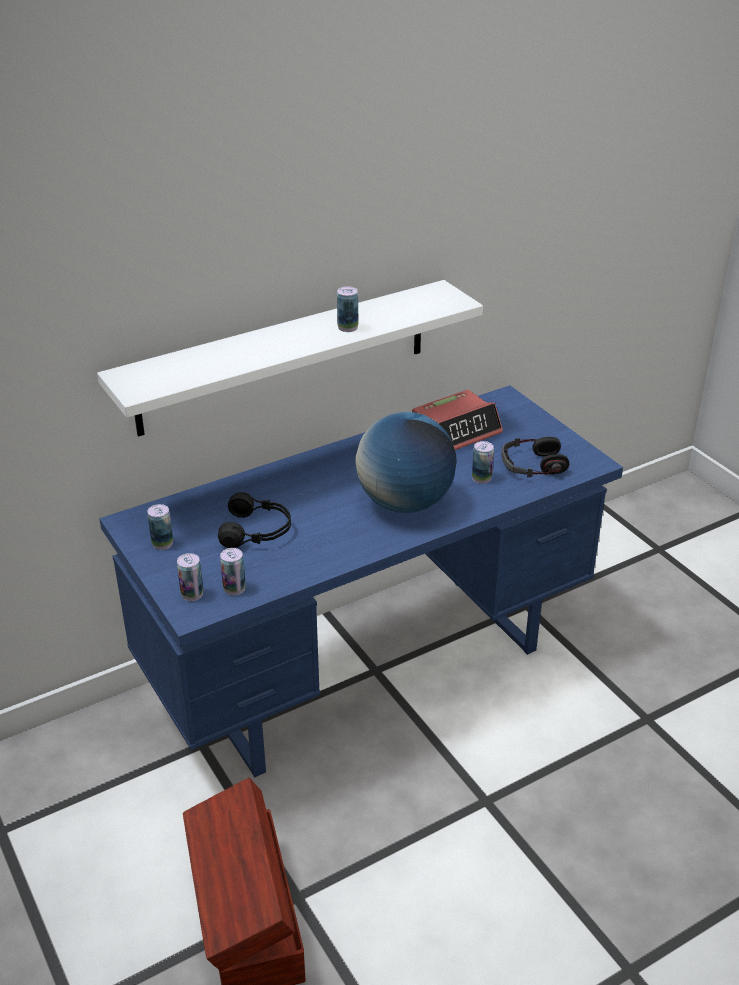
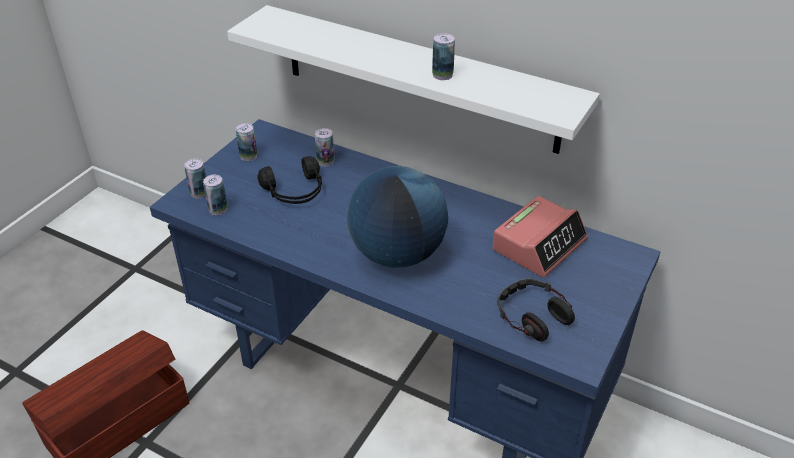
camera: 60 degrees right, 5 degrees up
(456, 431) = (539, 244): alarm clock -> alarm clock turned 75 degrees counterclockwise
(481, 478) = (477, 288): can -> can (325, 161)

